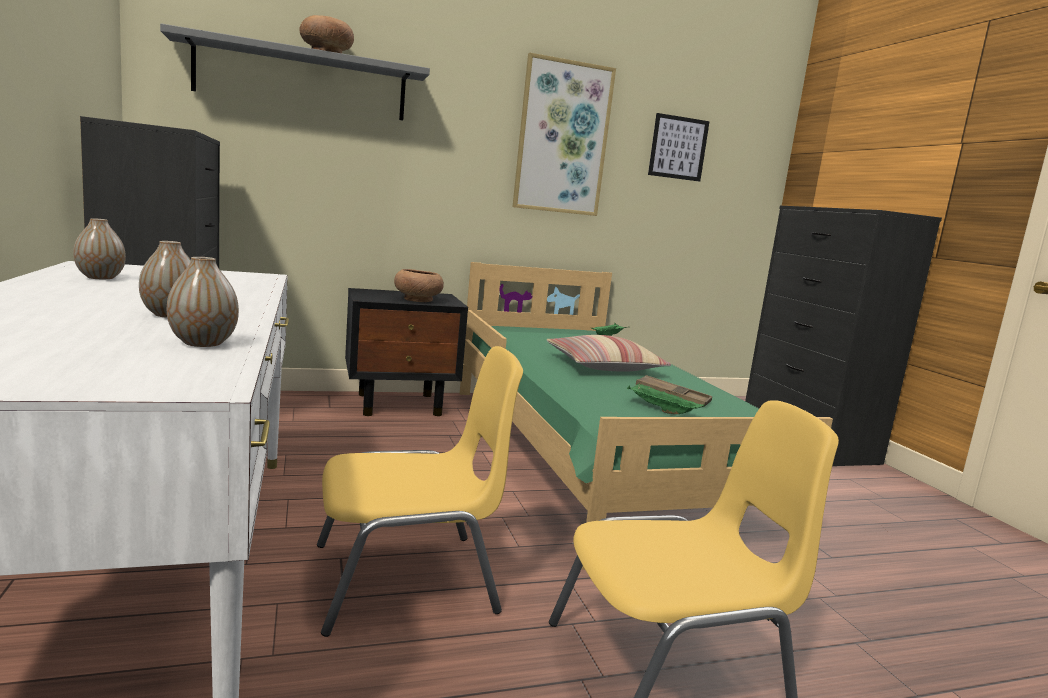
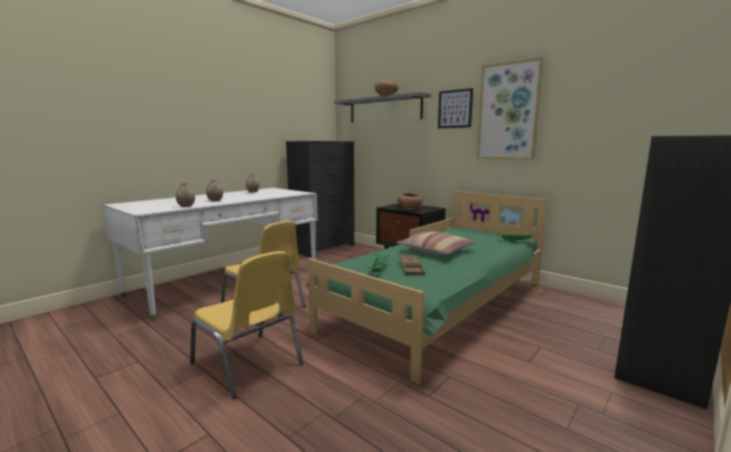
camera: 60 degrees right, 0 degrees up
(678, 148) = (606, 100): picture -> picture (455, 109)

